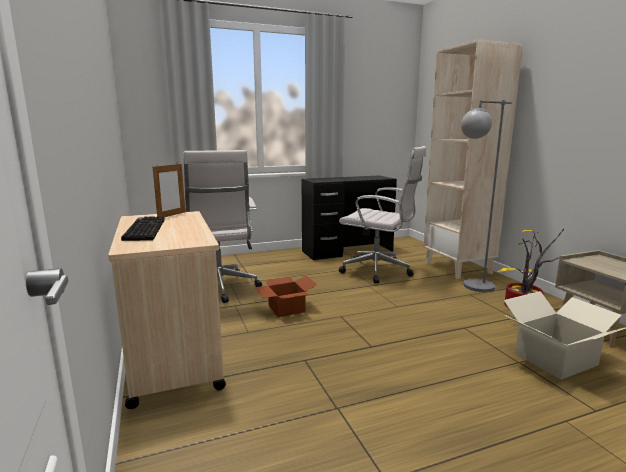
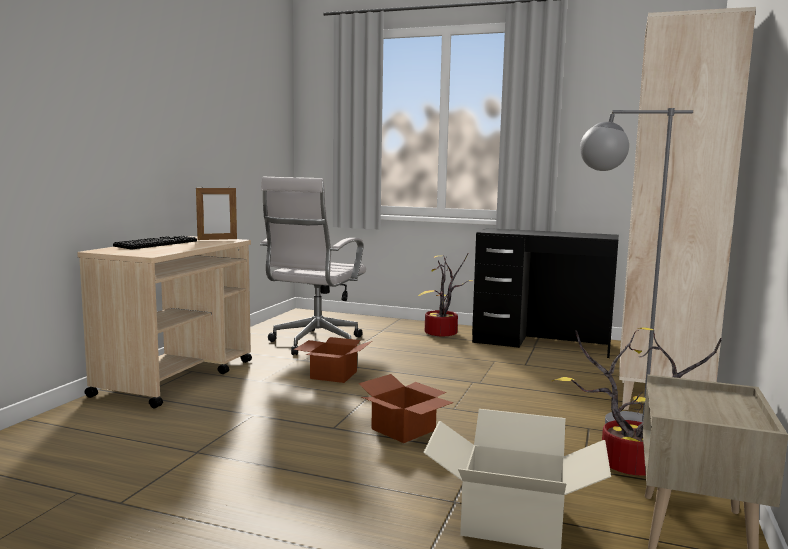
camera: 40 degrees right, 5 degrees down
(285, 259) = (442, 334): none -> potted plant
(379, 271) = (526, 373): white office chair -> none
(407, 331) = (404, 430): none -> cardboard box

